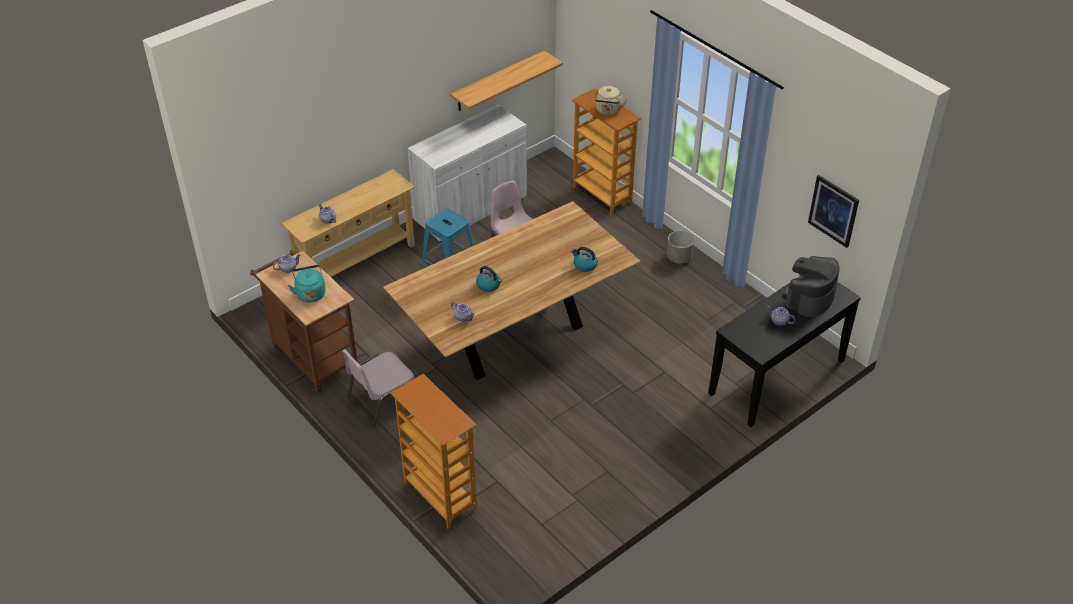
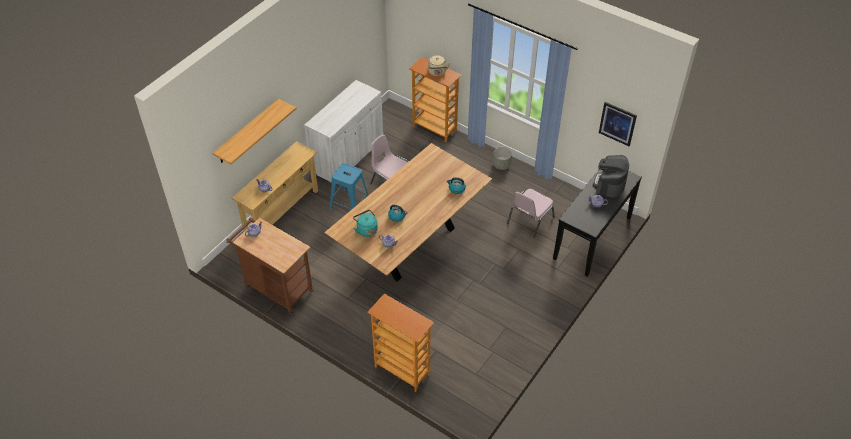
camera: 15 degrees left, 5 degrees up
(310, 293) = (277, 248): turquoise kettle -> turquoise kettle (366, 230)
(382, 400) = (337, 310): pink chair -> pink chair (529, 220)
(498, 81) = (354, 64): shelf -> shelf (247, 132)

